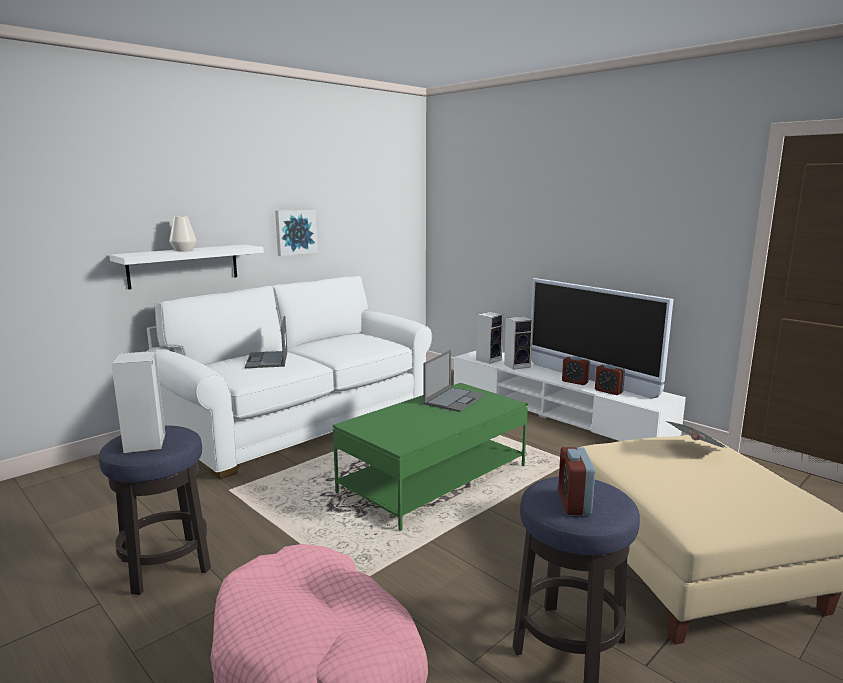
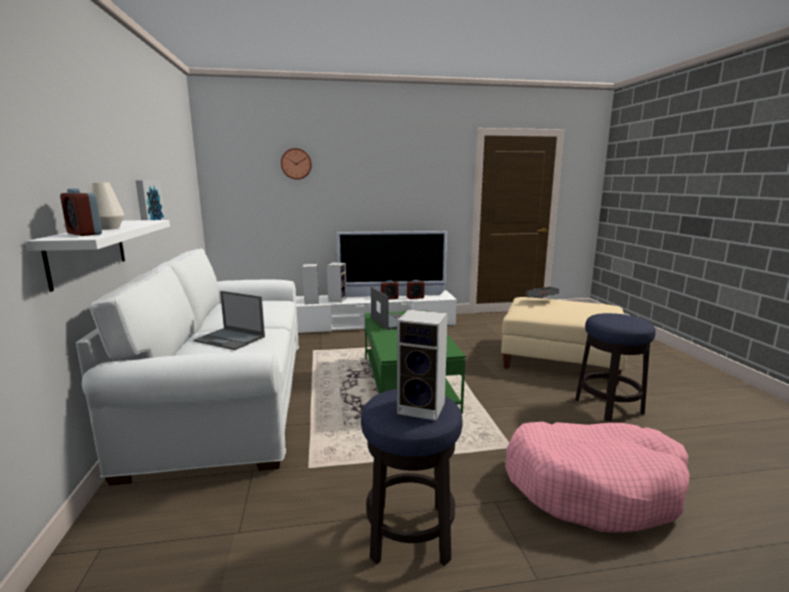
camera: 55 degrees left, 0 degrees up
(508, 188) = (296, 164): none -> wall clock
(574, 503) = (627, 322): alarm clock -> alarm clock (84, 234)

